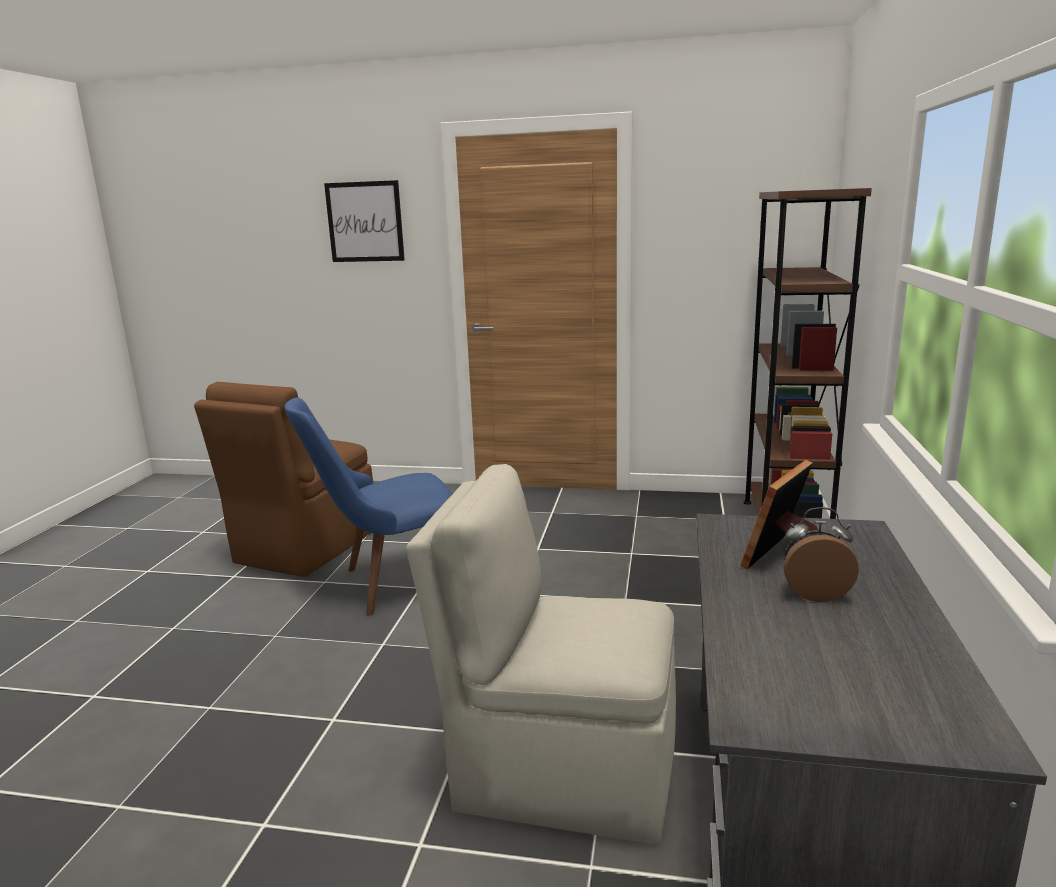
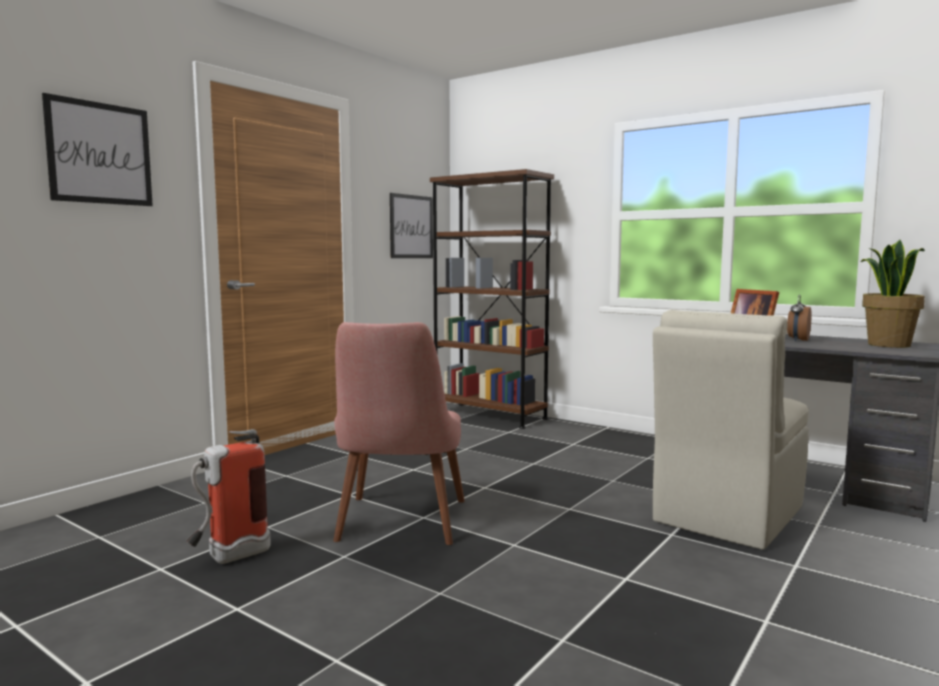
camera: 65 degrees left, 10 degrees down
(304, 547) = (229, 558): brown chair -> fire extinguisher
(390, 584) = (399, 527): blue chair -> pink chair
(741, 259) = (411, 226): none -> picture
(877, 687) = (888, 345): none -> potted plant

